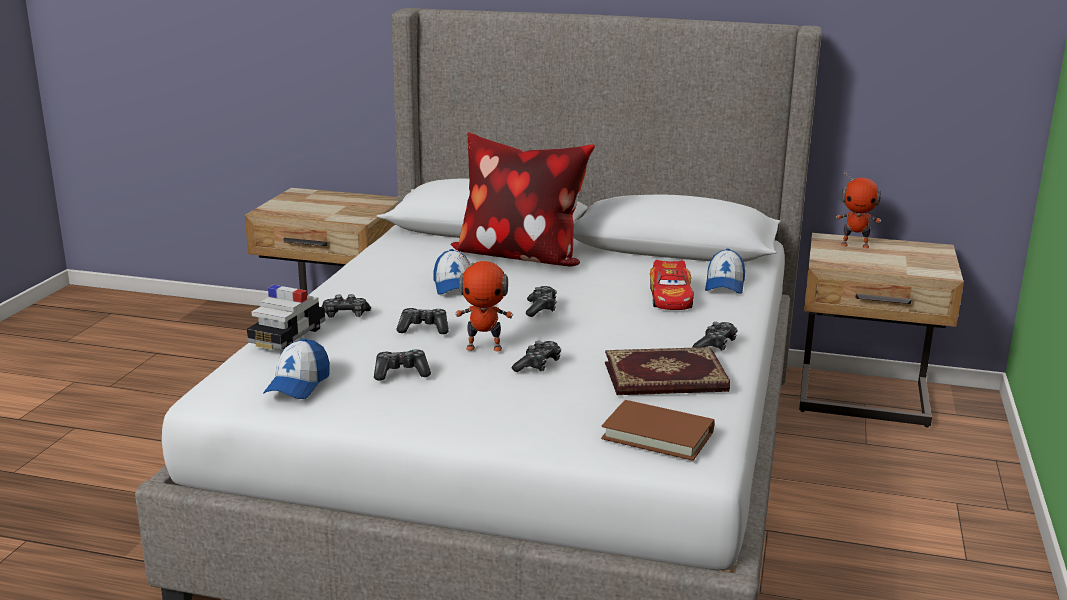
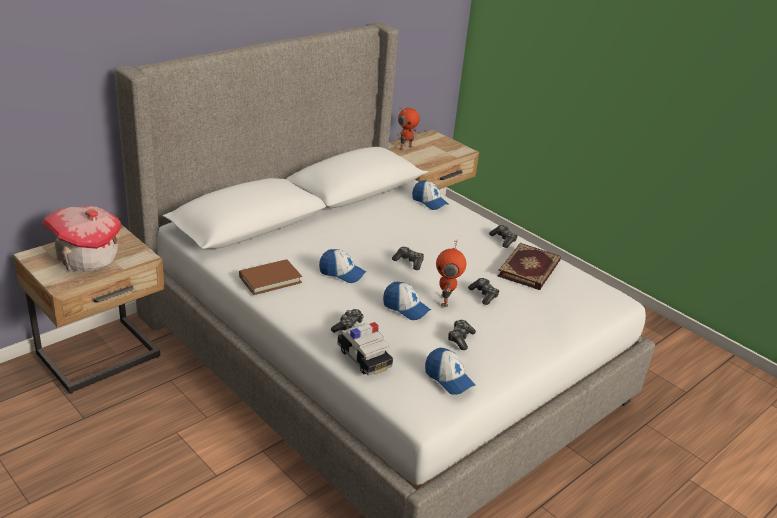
camera: 60 degrees left, 10 degrees up
(321, 206) = (87, 258): none -> toy house
(424, 329) = (406, 308): game controller -> cap
(484, 347) = (446, 300): toy robot -> toy robot turned 150 degrees clockwise
(519, 257) = (315, 234): pillow -> none
(658, 435) = (590, 298): brown book -> brown book (270, 279)
(671, 297) = (431, 222): toy car -> none

